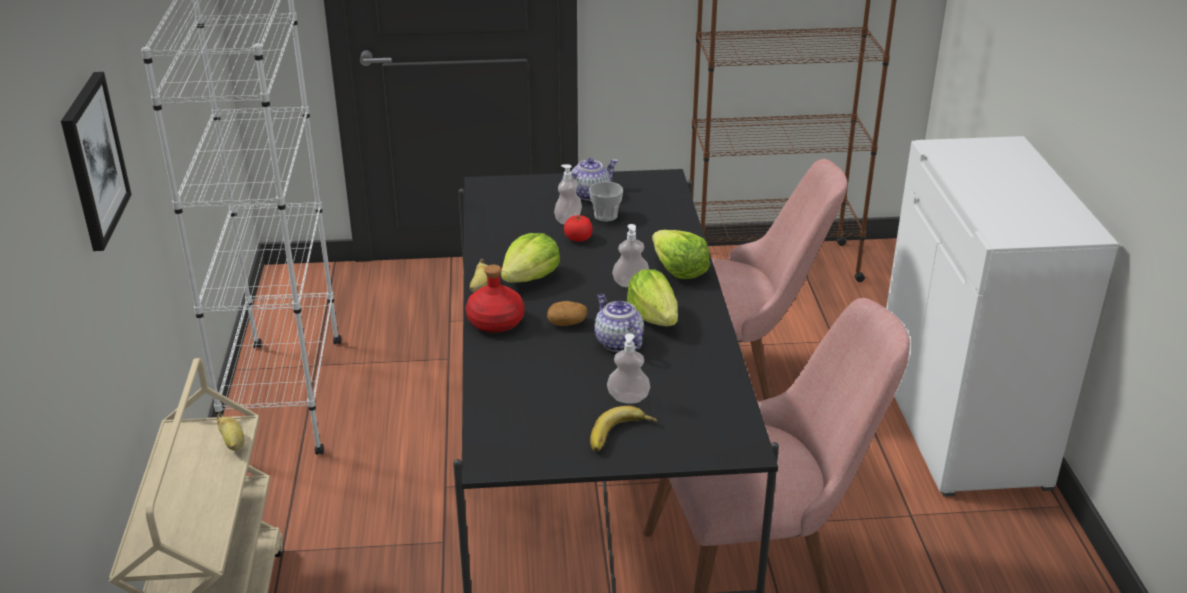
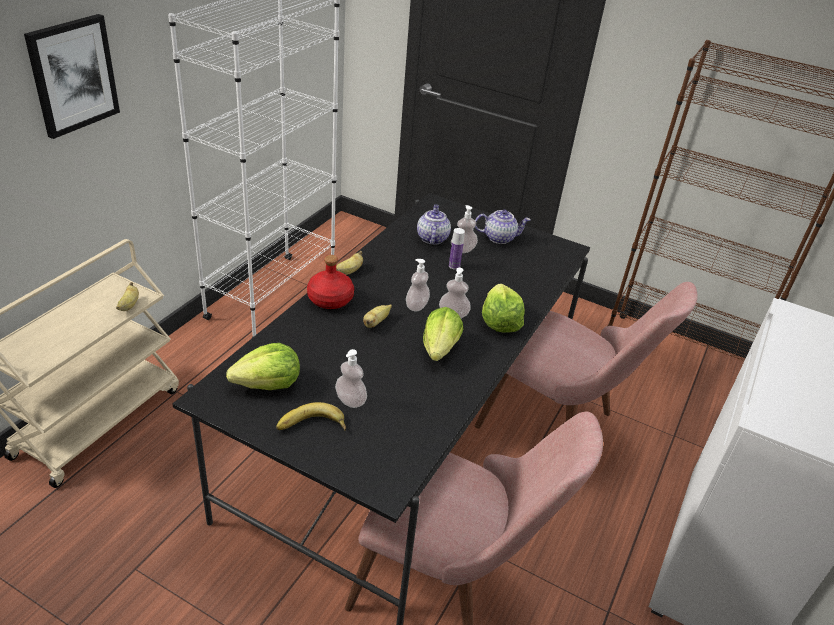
camera: 30 degrees right, 5 degrees up
(530, 277) = (389, 279): lettuce -> lettuce (268, 384)
(567, 322) = (376, 322): potato -> banana
(578, 238) = (454, 266): tomato -> bottle
(587, 290) = (416, 306): none -> soap dispenser
(605, 216) = (492, 258): cup -> none
(617, 342) = (393, 354): teapot -> teapot (432, 238)

